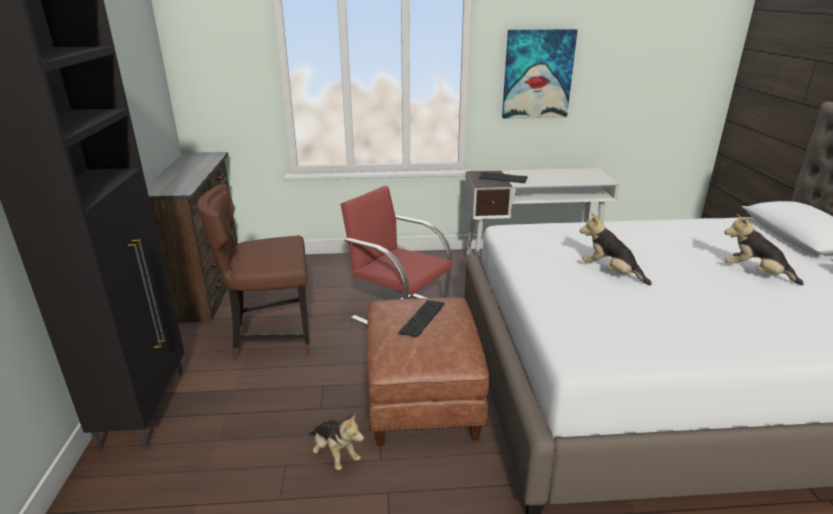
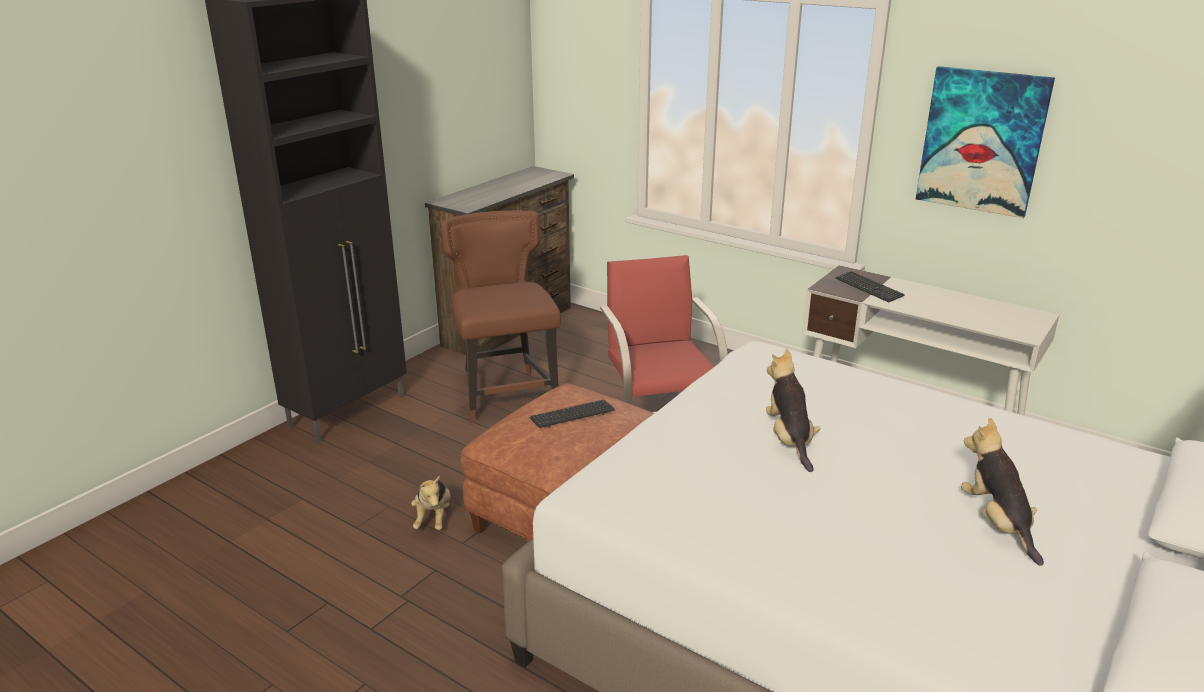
camera: 40 degrees right, 0 degrees up
(271, 337) = (506, 395): brown chair -> brown chair turned 45 degrees clockwise

